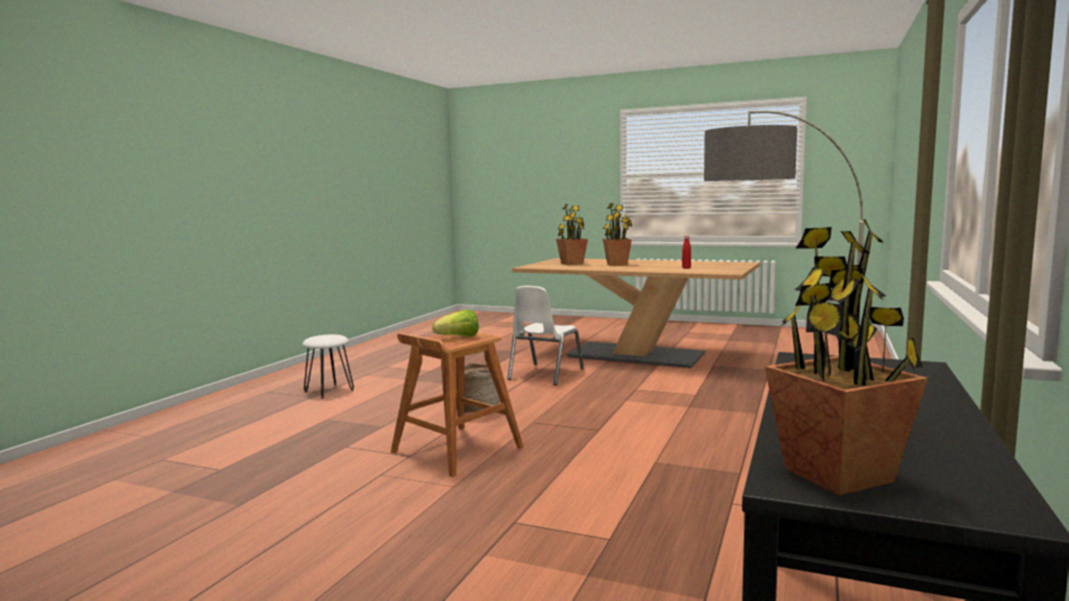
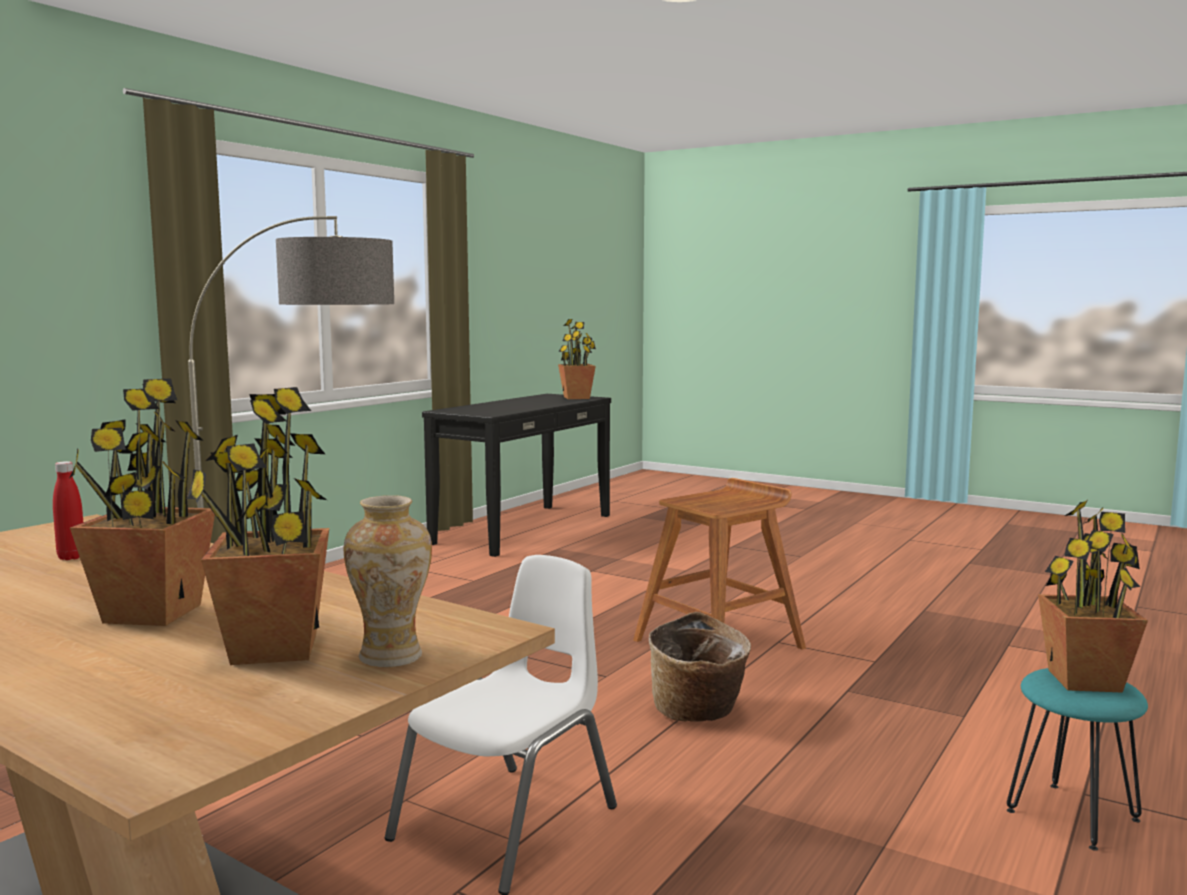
camera: 170 degrees left, 0 degrees up
(324, 337) = (1084, 680): none -> potted plant
(328, 391) = (1073, 815): white stool -> turquoise stool
(458, 337) = (713, 501): lettuce -> none
(543, 264) = (391, 657): none -> vase

